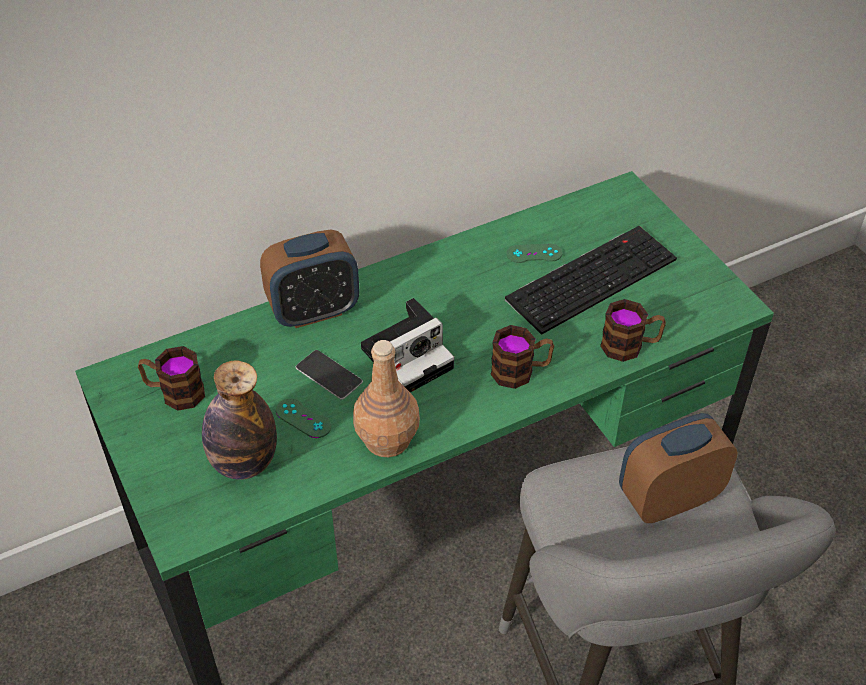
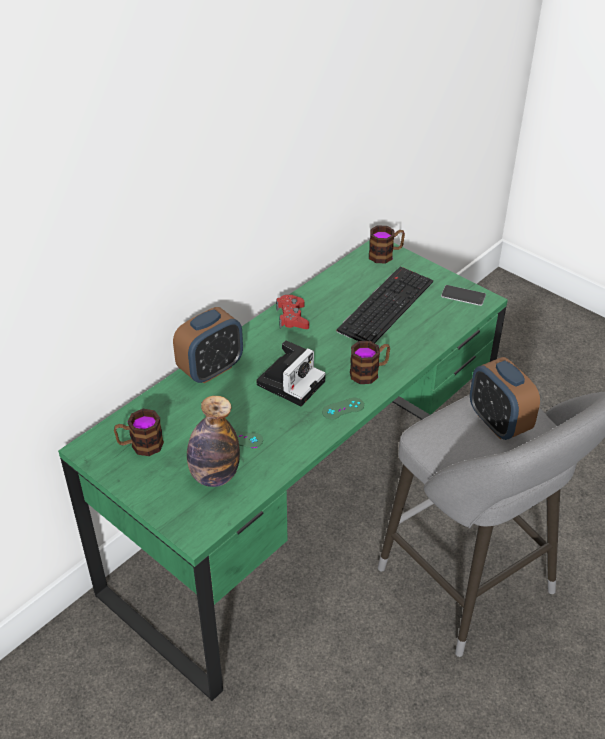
camera: 20 degrees left, 5 degrees down
(329, 375) = (243, 406): phone -> phone (463, 295)
(387, 440) = (304, 436): brown bottle -> none
(455, 264) = (292, 317): none -> red game controller
(534, 253) = (340, 299): green game controller -> green game controller (343, 409)
(630, 346) = (430, 340): mug -> mug (386, 255)
(668, 498) = (498, 423): alarm clock -> alarm clock turned 75 degrees counterclockwise

